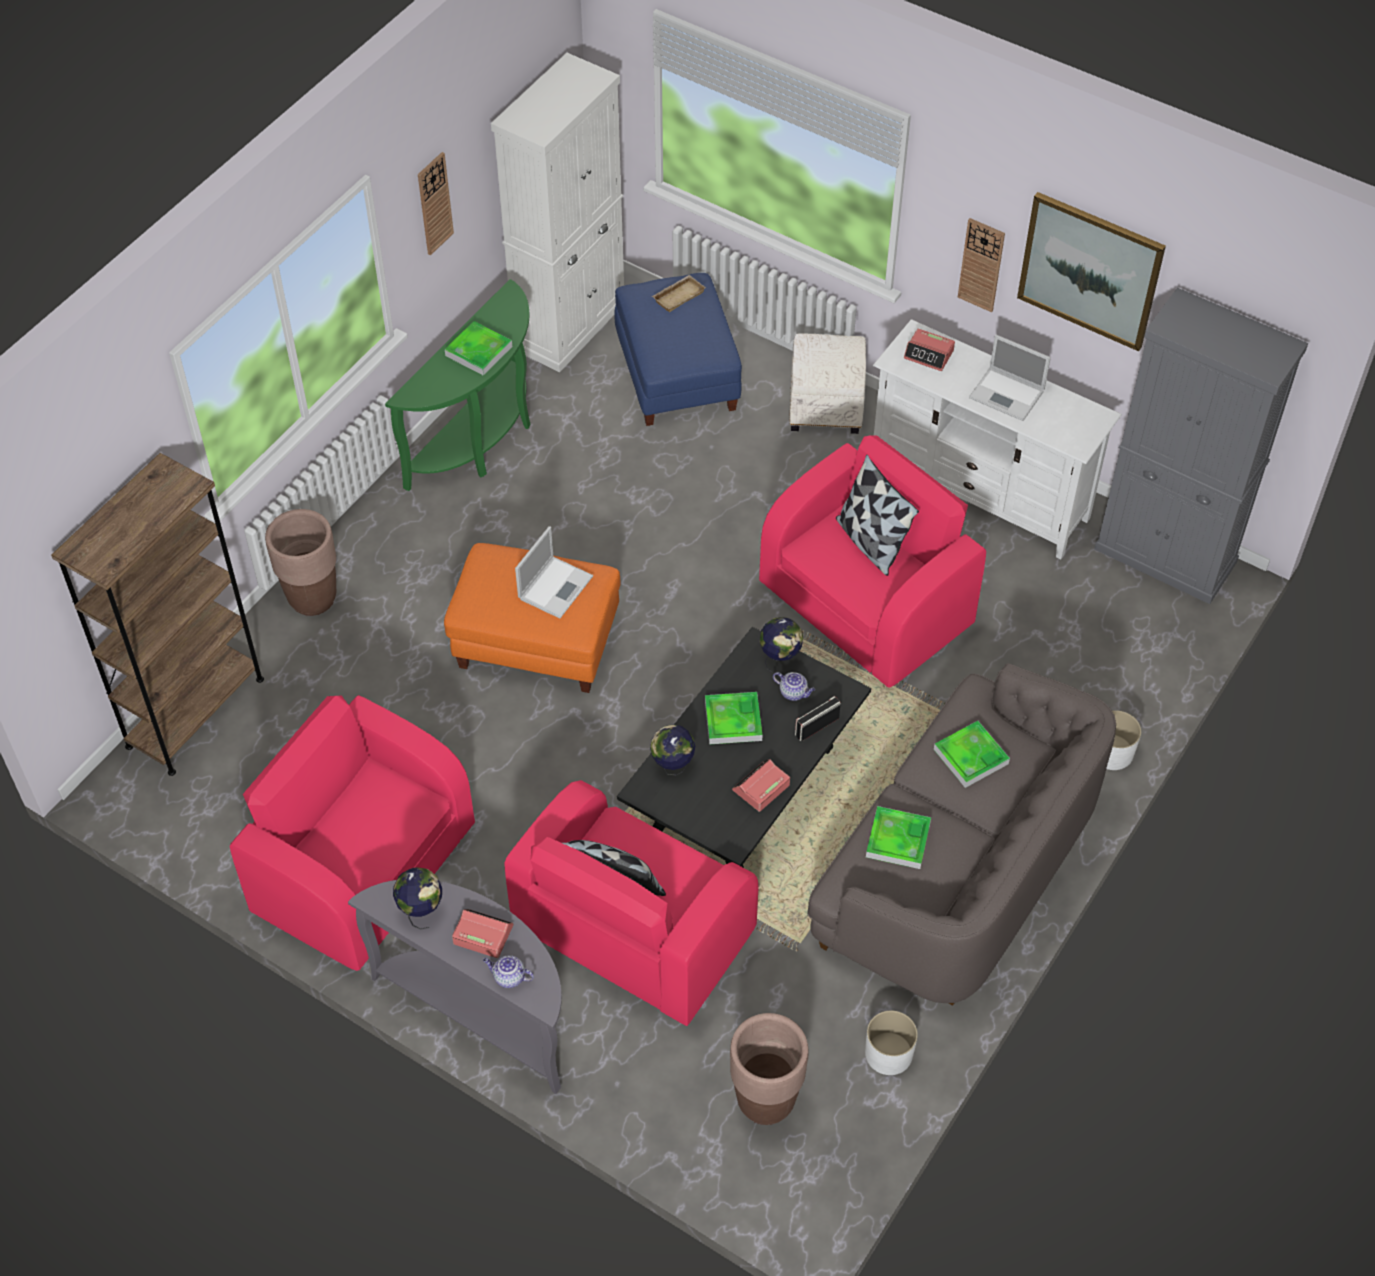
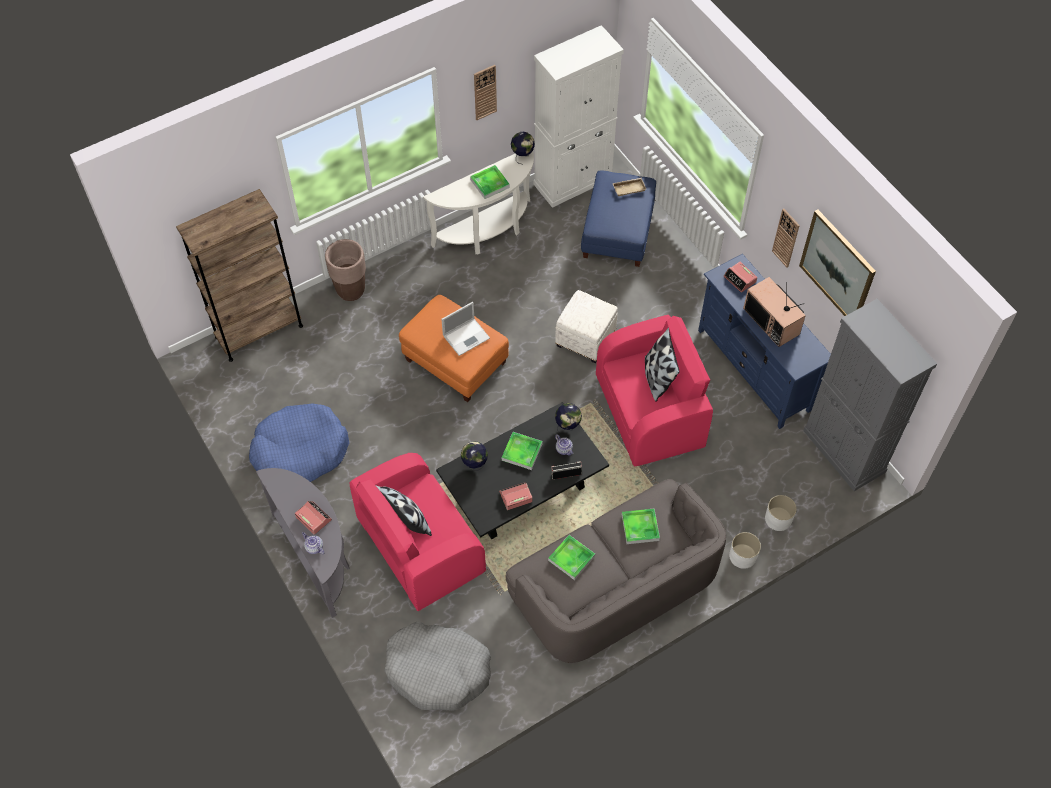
camera: 25 degrees right, 5 degrees up
(364, 866) = (300, 451): pink armchair -> blue dog bed
(421, 911) = (289, 492): globe -> globe (522, 156)
(481, 439) = (488, 232): green console table -> white console table
(765, 1101) = (438, 670): brown planter -> grey dog bed
(826, 408) = (692, 285): white ottoman -> white ottoman (586, 340)
(889, 1054) = (518, 674): white planter -> white planter (778, 519)
(980, 492) = (754, 370): white tv stand -> blue tv stand
(1008, 394) = (772, 321): laptop -> television

